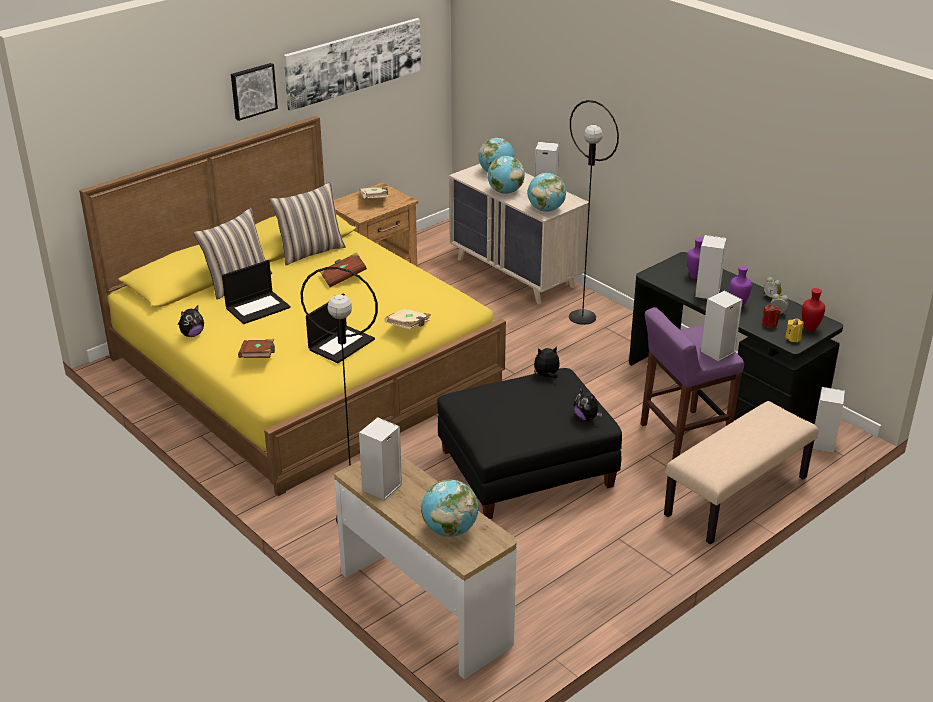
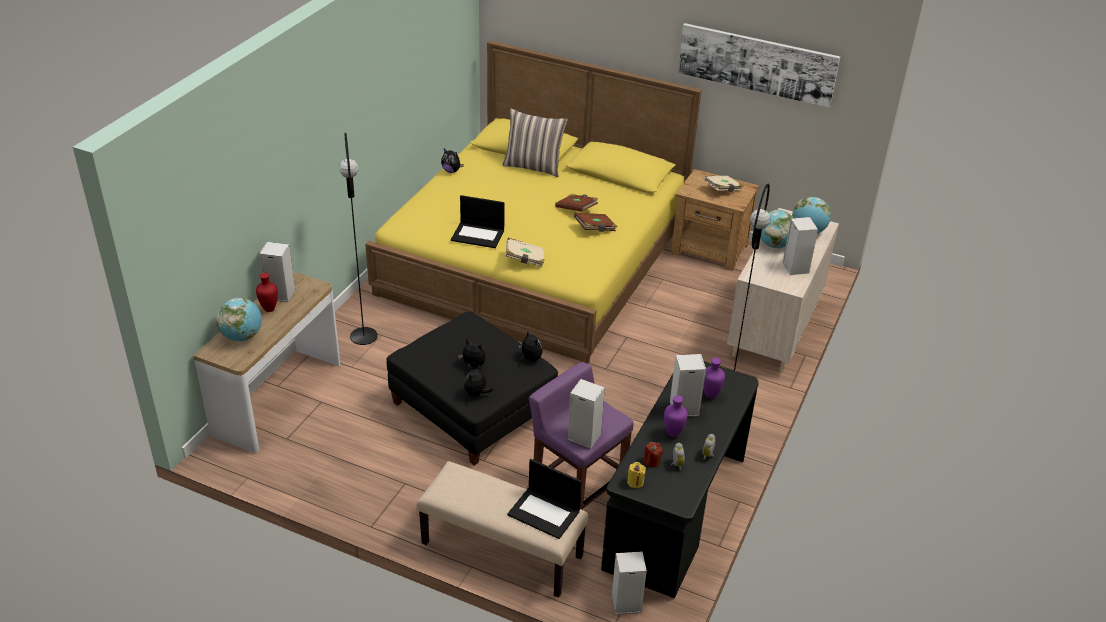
camera: 65 degrees right, 5 degrees up
(253, 91) = (649, 39): picture -> none
(258, 307) = (504, 185): laptop -> laptop (545, 513)
(258, 357) = (437, 205): brown book -> brown book (595, 229)
(310, 251) = (605, 184): pillow -> none
(541, 409) = (473, 365): none -> plush toy
(546, 209) = (761, 275): globe -> none
(809, 329) = (662, 492): red vase -> red vase (270, 309)

